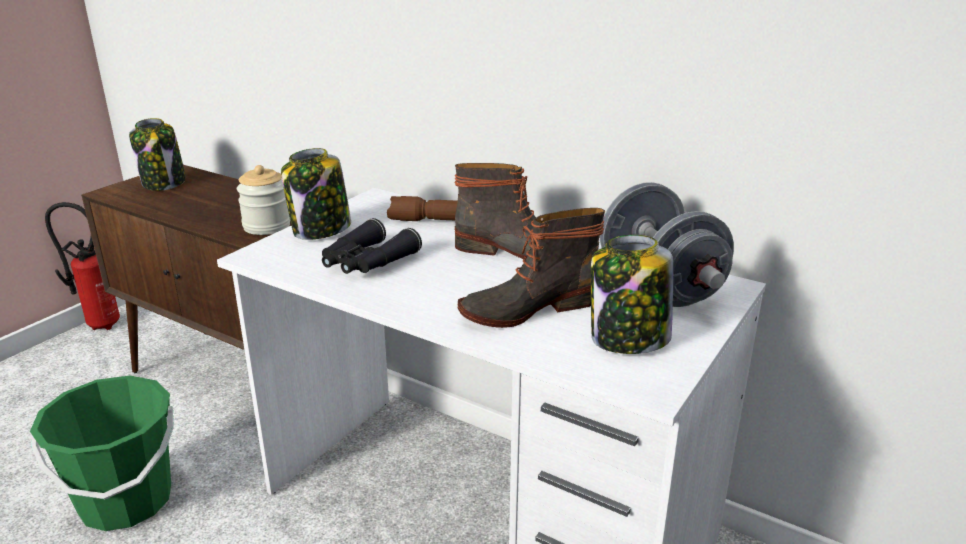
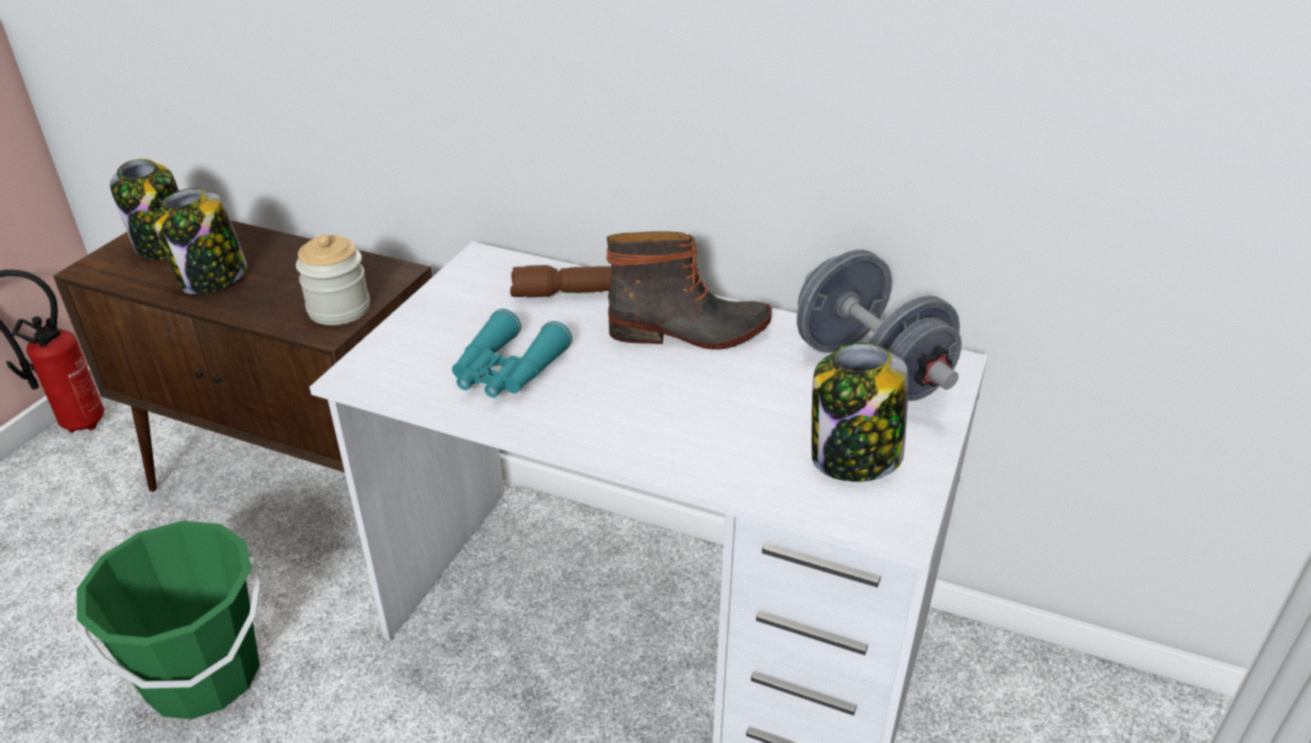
camera: 10 degrees left, 10 degrees up
(320, 230) = (428, 323): jar -> jar (212, 279)
(366, 262) = (507, 371): black binoculars -> turquoise binoculars
(528, 308) = (727, 423): boot -> none

